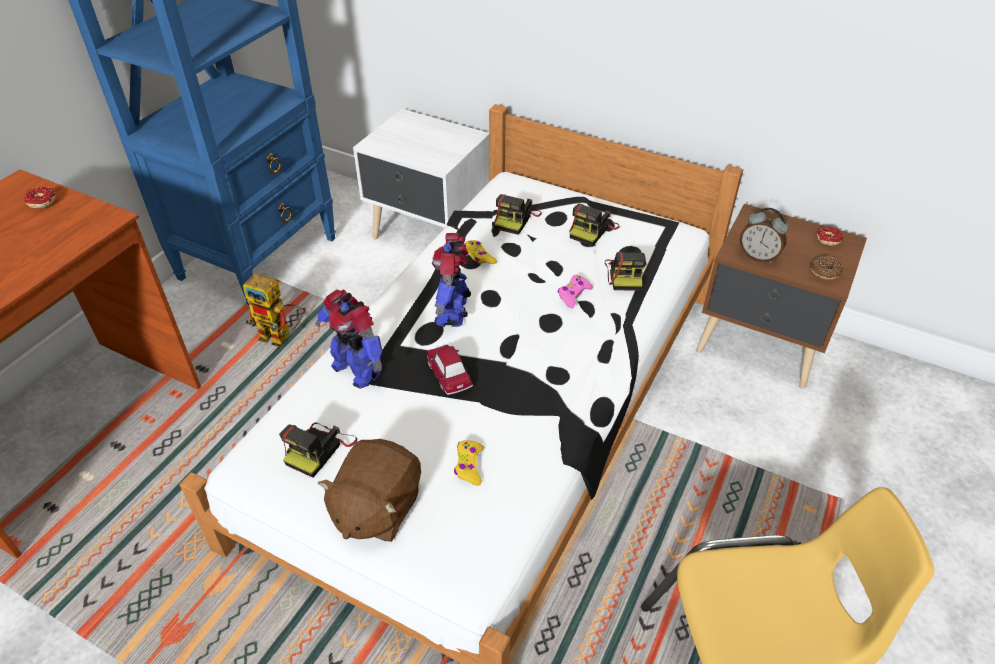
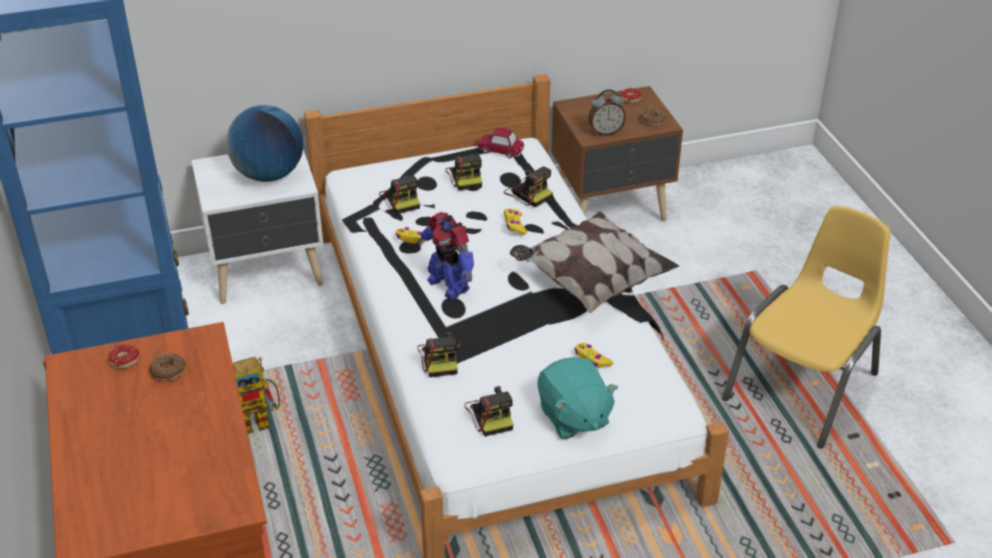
camera: 45 degrees left, 5 degrees down
(46, 228) = (168, 371): none -> donut
(357, 369) = (440, 358): toy robot -> camera
(376, 508) = (573, 417): brown plush toy -> turquoise plush toy
(432, 144) = (269, 174): none -> globe
(449, 374) = (504, 321): toy car -> toy car (500, 150)
(572, 390) = (591, 281): none -> pillow
(573, 294) = (514, 225): pink game controller -> yellow game controller

